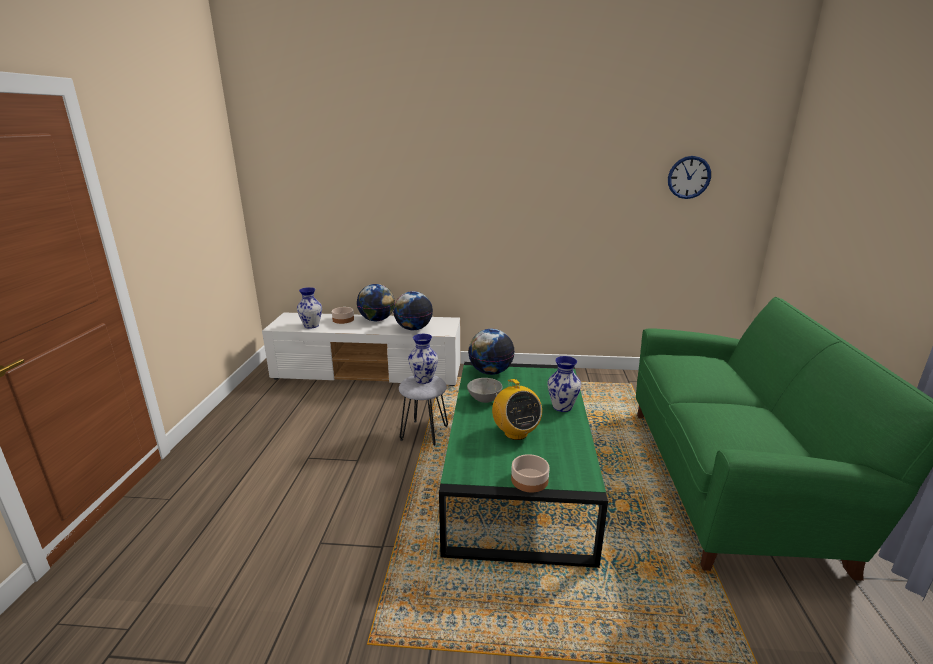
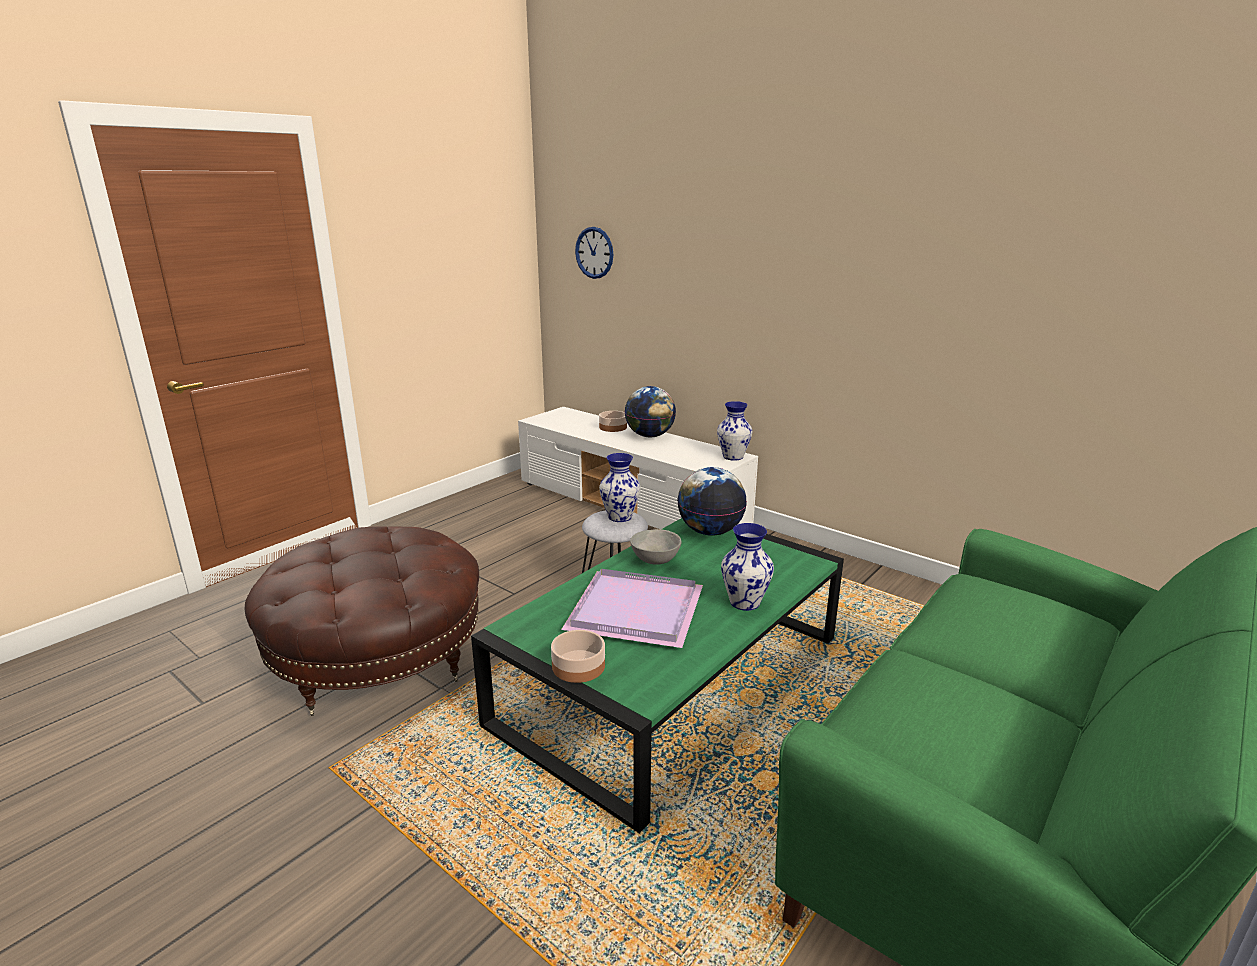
camera: 35 degrees right, 0 degrees up
(308, 549) = (379, 658): none -> brown ottoman
(311, 326) = (571, 426): vase -> vase (732, 457)
(413, 328) = (678, 455): globe -> none
(515, 433) = (638, 610): radio -> purple tray
(689, 177) = (1180, 266): wall clock -> wall clock (594, 252)

